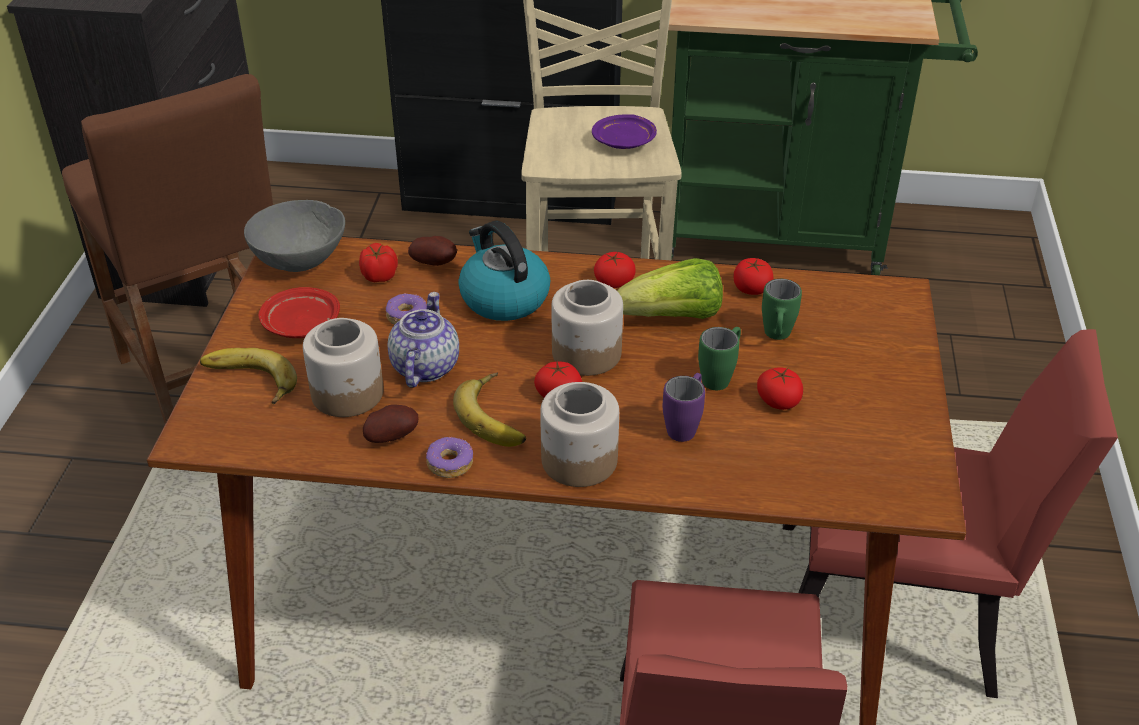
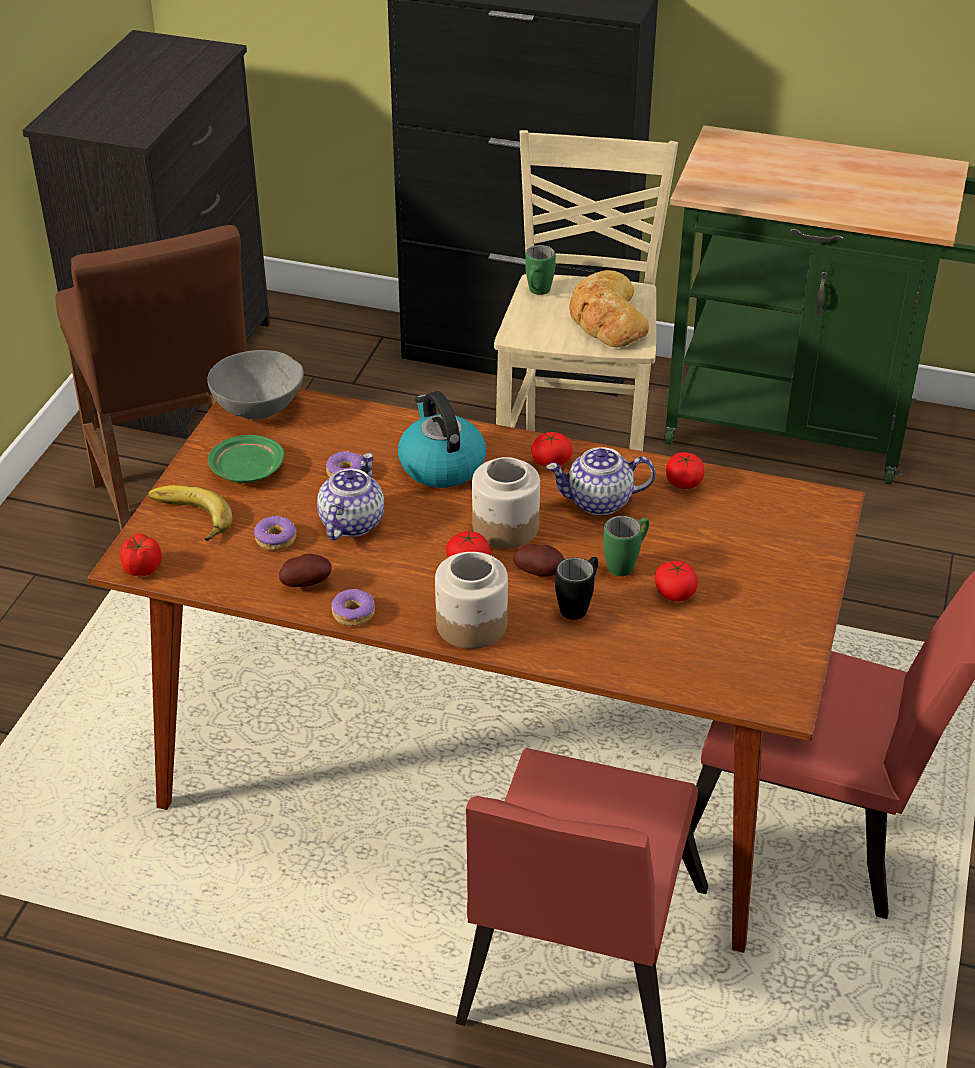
camera: 10 degrees right, 0 degrees up
(300, 324) = (246, 470): red plate -> green plate
(348, 394) = (276, 539): jar -> donut
(379, 276) = (328, 431): tomato -> tomato (141, 568)
(435, 263) = (384, 424): potato -> potato (540, 572)
(497, 415) = (407, 575): banana -> none
(624, 142) = (606, 318): purple plate -> bread
(673, 317) = (598, 502): lettuce -> teapot
(685, 426) = (578, 605): purple mug -> black mug
(776, 337) = (692, 532): green mug -> green mug (537, 293)

